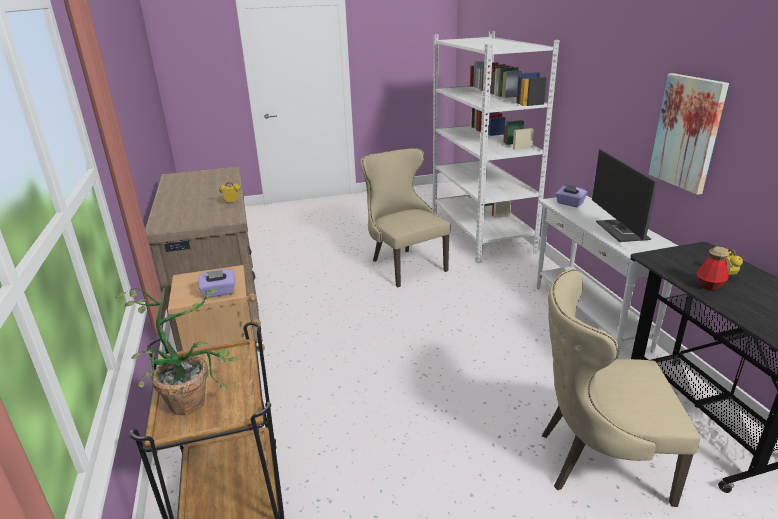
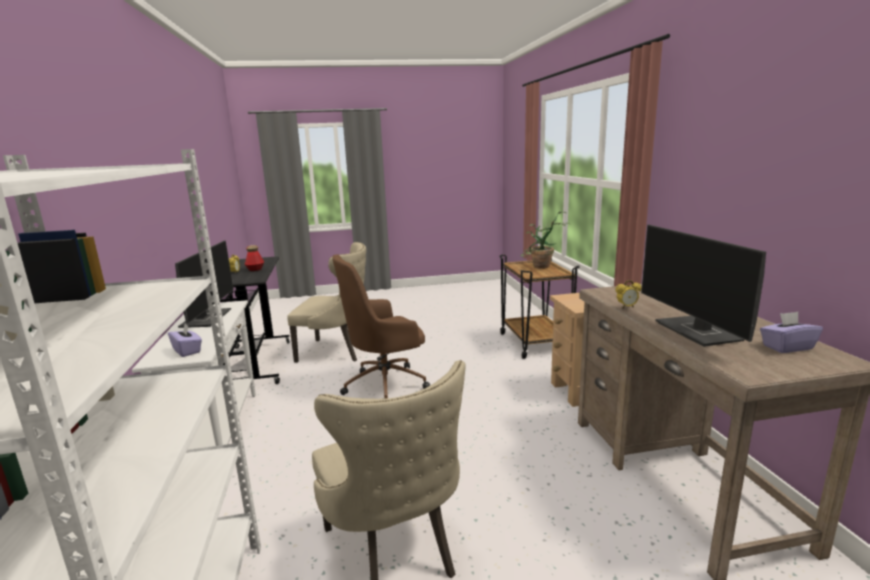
camera: 175 degrees left, 10 degrees down
(215, 186) = (698, 332): none -> monitor
(219, 293) = (574, 297): purple tissue box -> purple tissue box (786, 347)
(468, 383) = (385, 385): none -> brown office chair
(687, 132) = (157, 219): picture -> none

